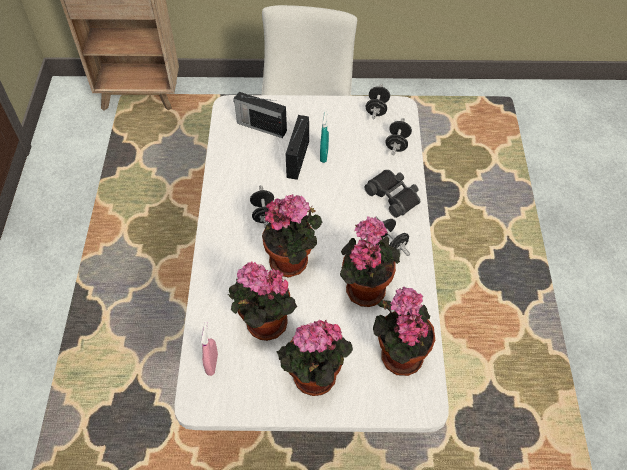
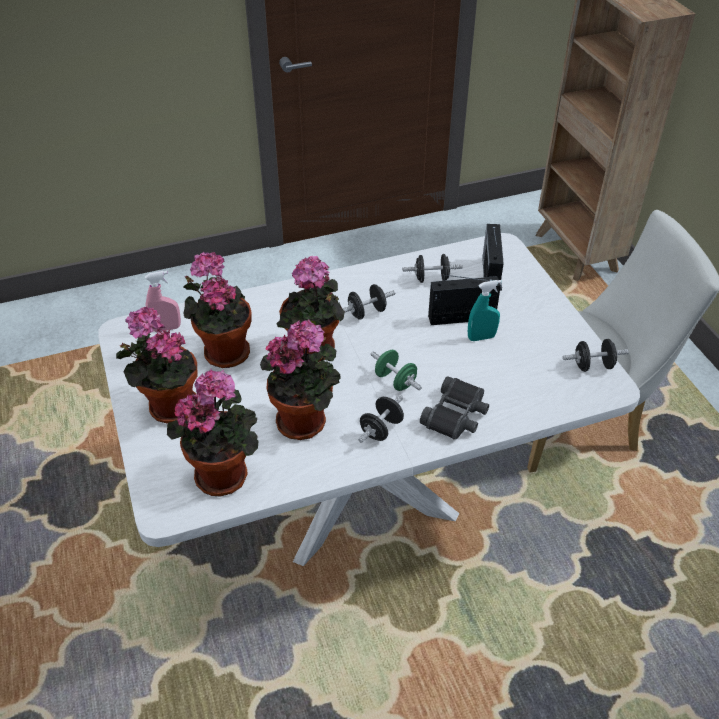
camera: 70 degrees right, 10 degrees down
(346, 219) = (395, 381): none -> green dumbbell
(397, 144) = (546, 399): black dumbbell -> black dumbbell (431, 279)

